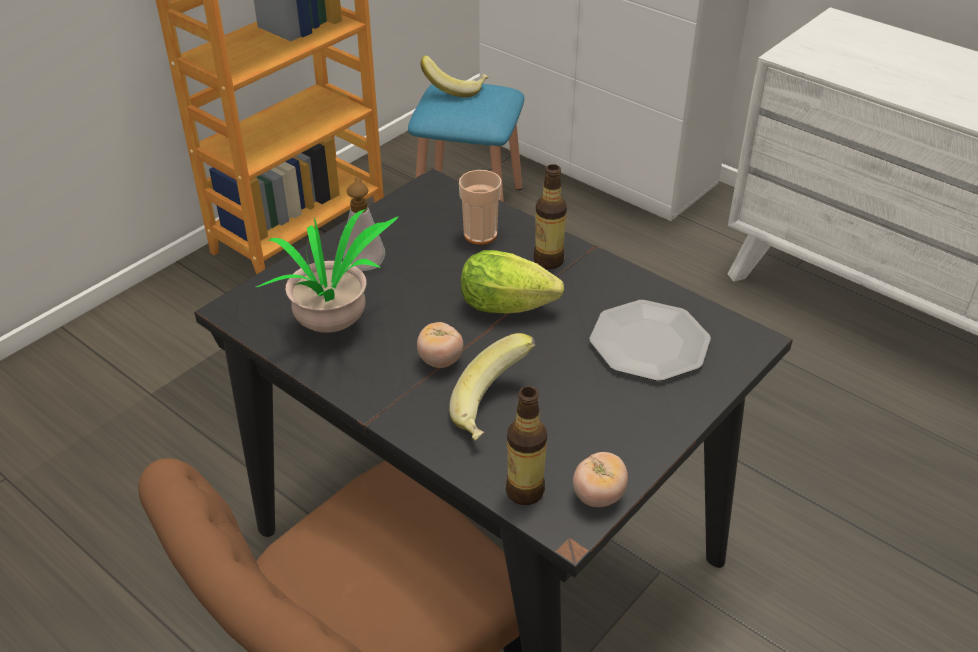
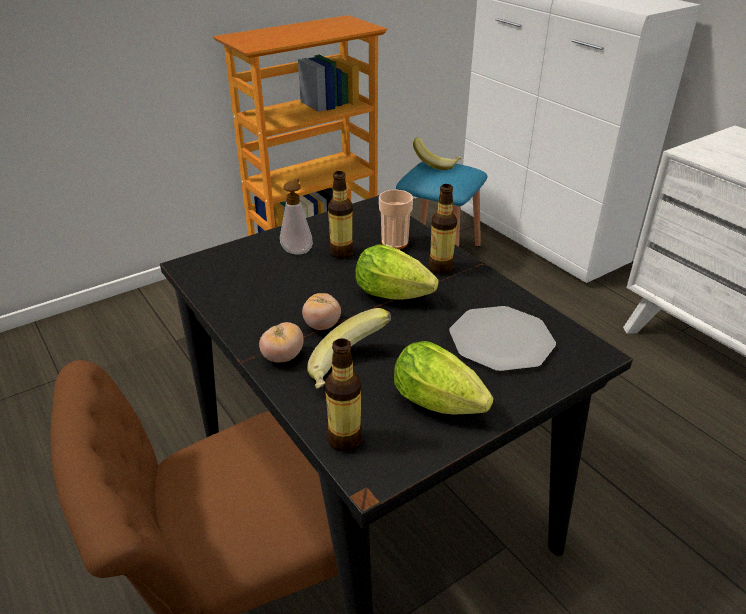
camera: 15 degrees right, 5 degrees down
(336, 327) = (254, 289): potted plant -> none
(421, 259) = (341, 253): none -> bottle
(598, 496) = (407, 456): tomato -> tomato (283, 357)
(613, 431) = (442, 405): none -> lettuce

